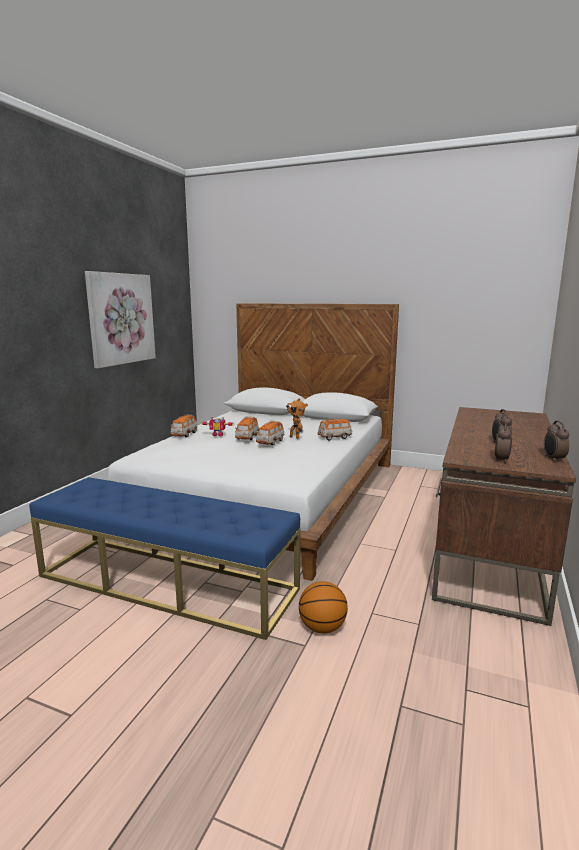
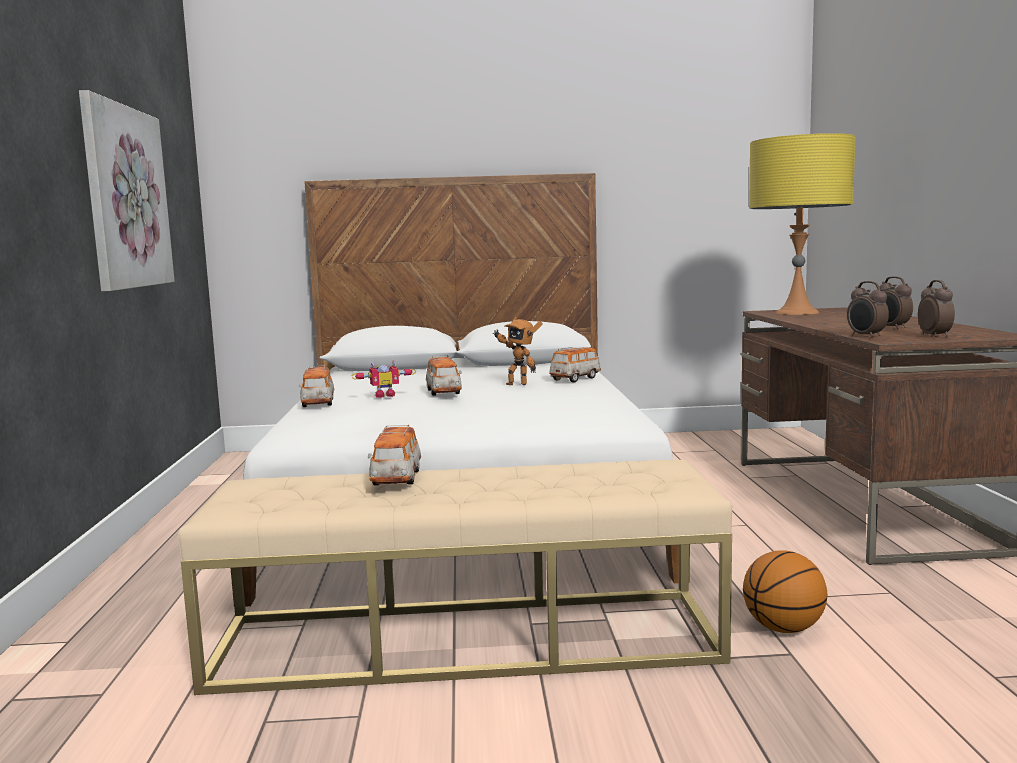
camera: 25 degrees left, 5 degrees down
(167, 582) = (467, 639): blue bench -> beige bench
(270, 442) = (492, 393): toy car -> toy car (396, 479)
(486, 414) = (797, 312): none -> yellow table lamp
(553, 459) = (981, 330): alarm clock -> alarm clock (866, 336)

